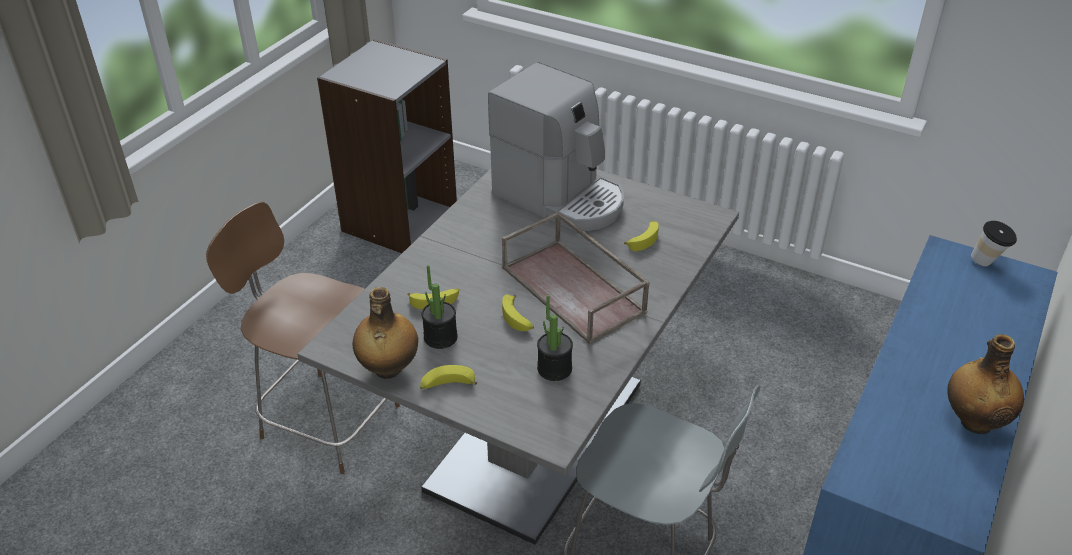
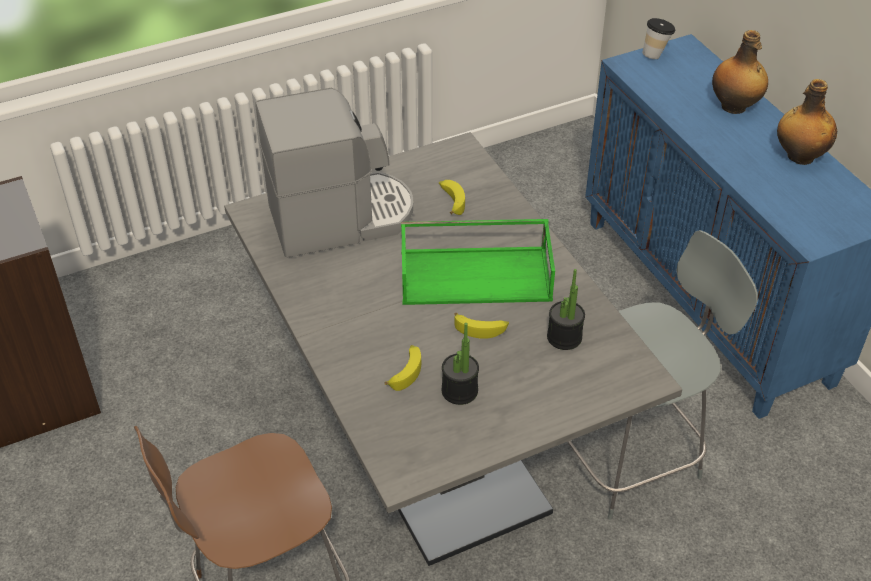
camera: 55 degrees left, 5 degrees up
(388, 369) = (470, 447): bottle -> bottle (734, 107)
(447, 385) = (527, 416): banana -> none
(575, 290) = (477, 275): brown tray -> green tray

